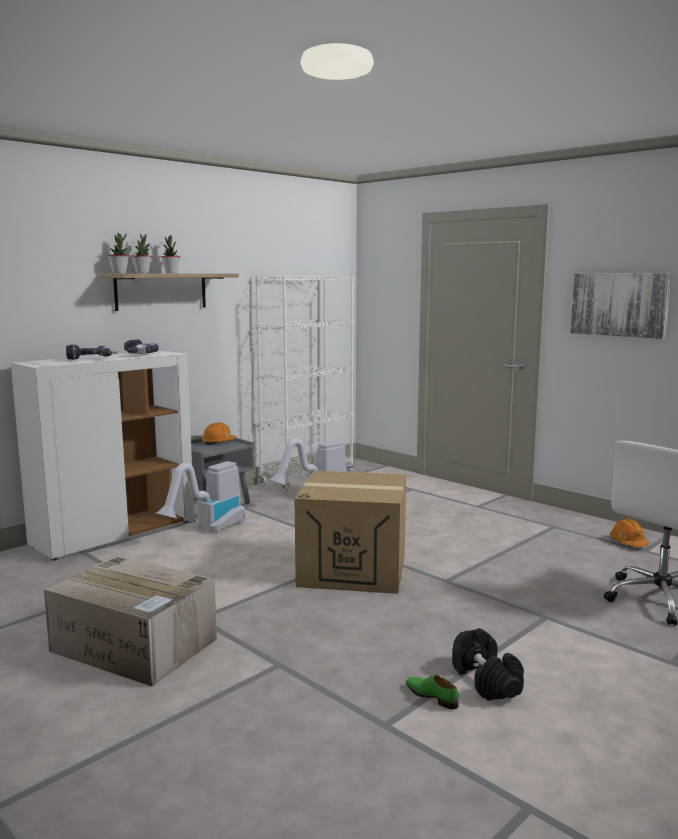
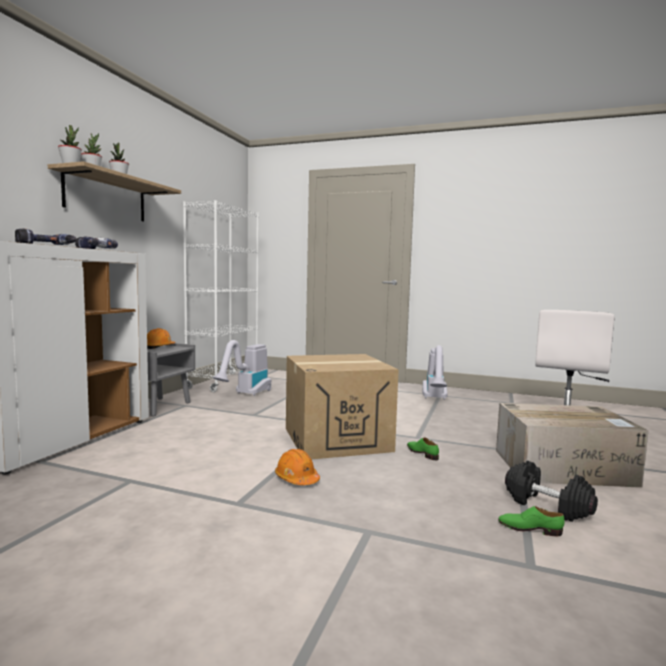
camera: 25 degrees left, 5 degrees down
(136, 645) = (192, 546): cardboard box -> cardboard box (564, 467)
(208, 530) = (169, 426): vacuum cleaner -> vacuum cleaner (435, 399)
(426, 600) = (422, 453): none -> green shoe
(619, 304) = (470, 234): picture -> none
(628, 542) = (496, 399): orange hard hat -> orange hard hat (297, 479)

